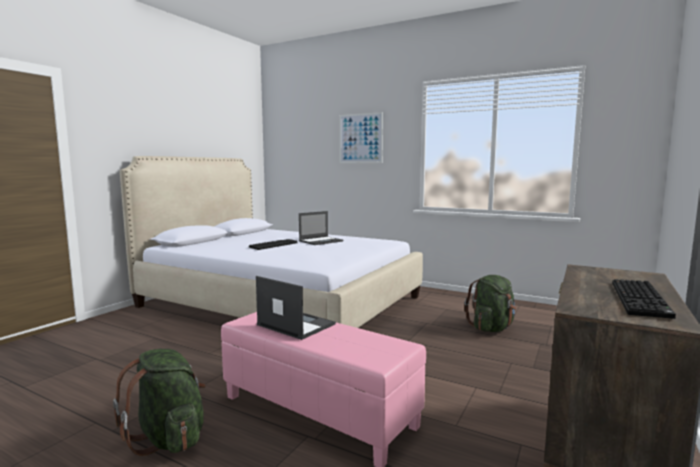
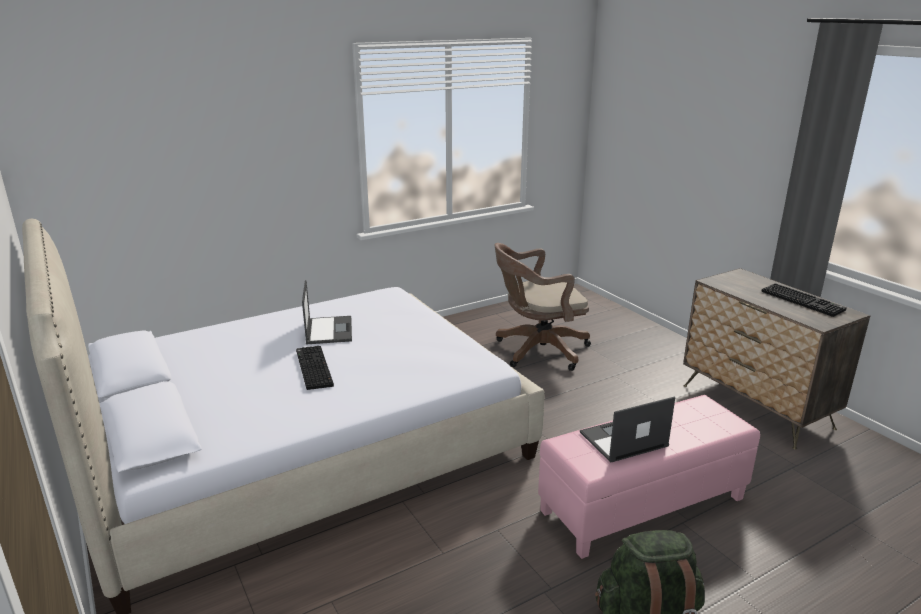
camera: 60 degrees left, 15 degrees up
(360, 138) = (255, 136): picture -> none
(491, 328) = (537, 351): green backpack -> brown office chair

